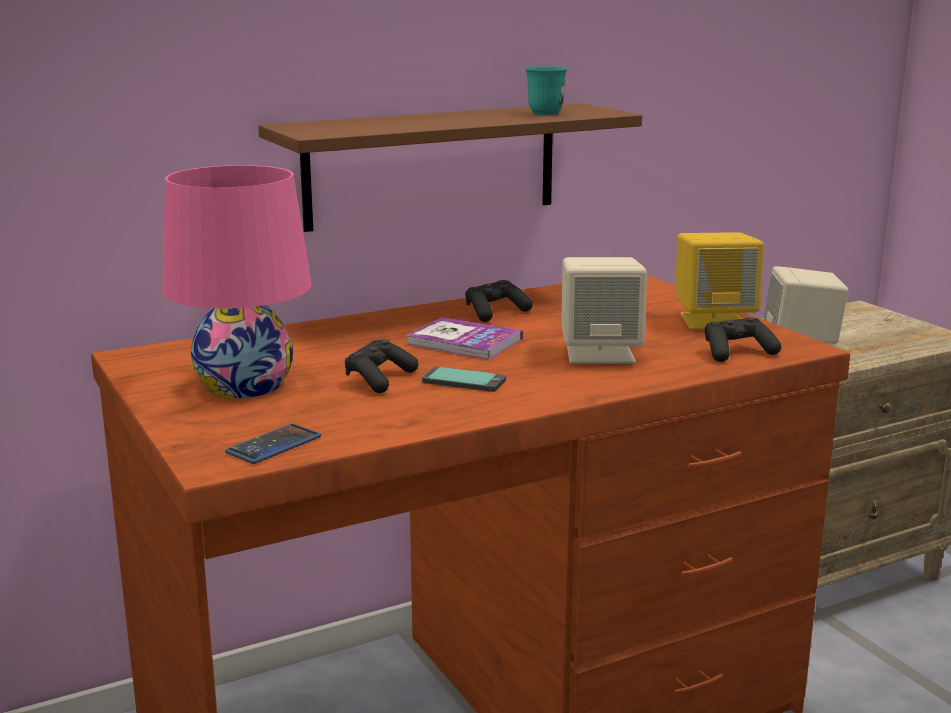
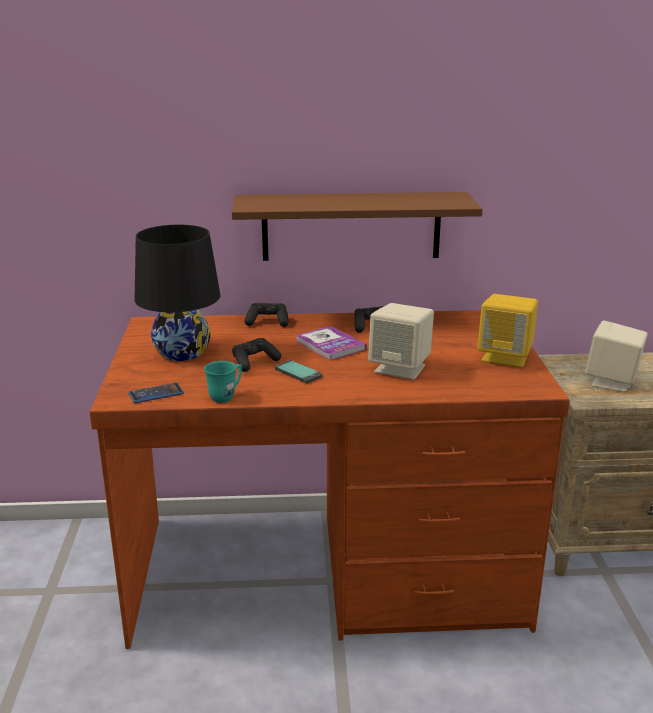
camera: 25 degrees right, 5 degrees up
(245, 385) = (182, 352): pink table lamp -> black table lamp
(547, 112) = (422, 200): turquoise mug -> turquoise mug (226, 396)
(737, 353) = (489, 384): black game controller -> black game controller (267, 322)

